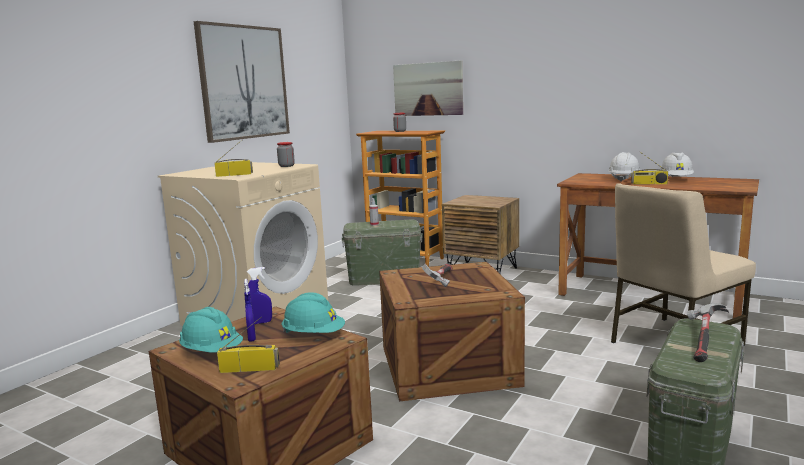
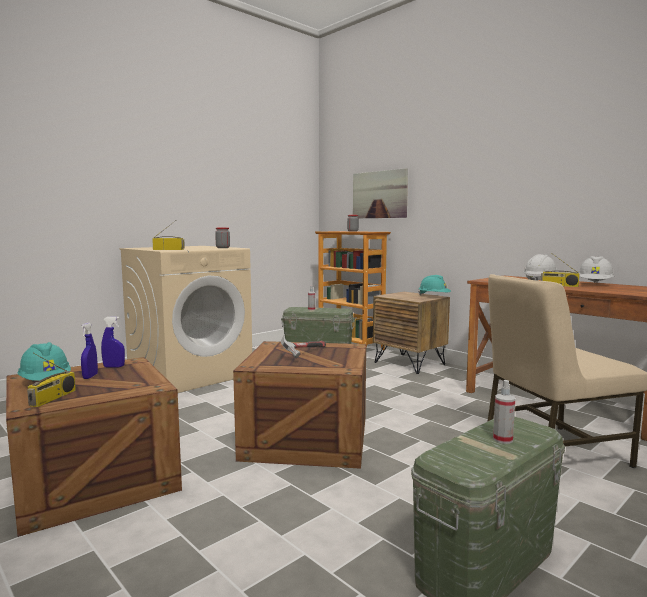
camera: 15 degrees right, 5 degrees down
(244, 82) = (212, 181): picture -> none
(250, 368) = (53, 398): radio -> radio turned 90 degrees clockwise
(314, 335) = (138, 381): turquoise hard hat -> turquoise hard hat (434, 296)
(703, 341) = (502, 439): hammer -> spray bottle

